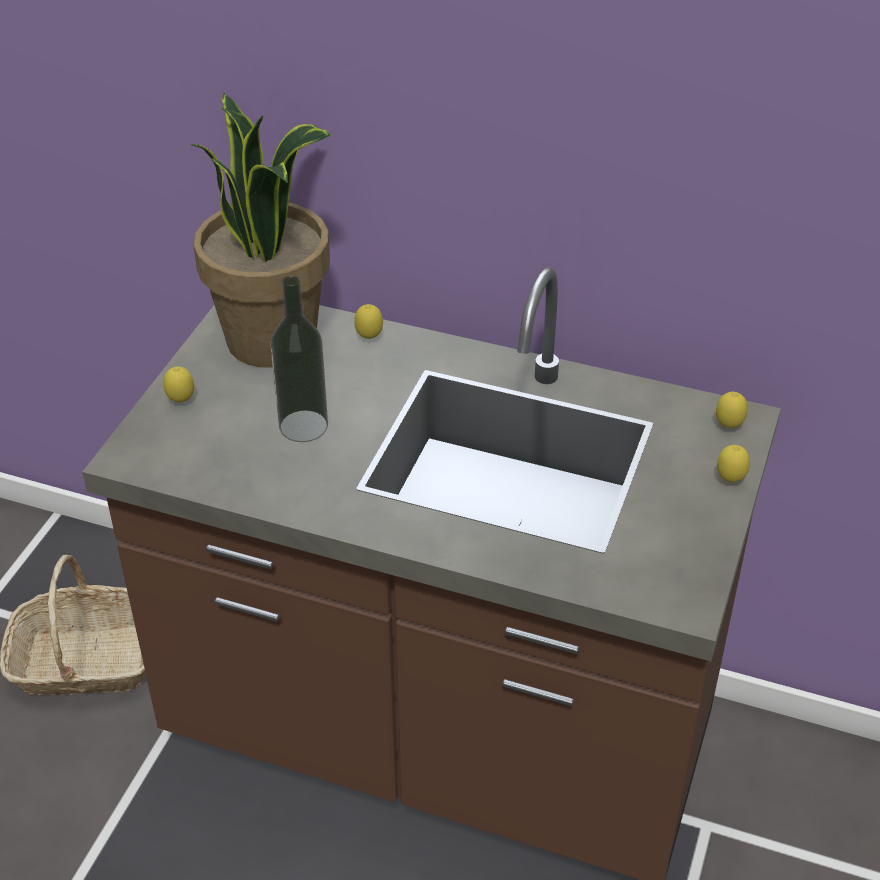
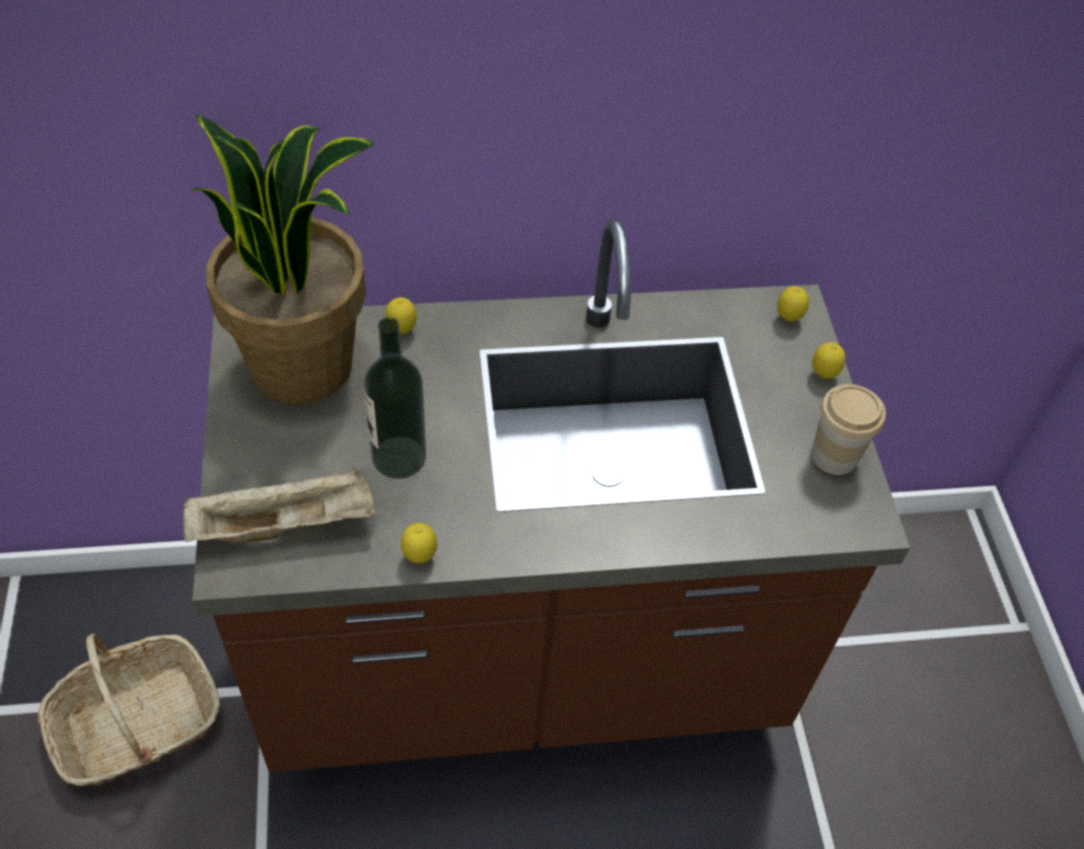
camera: 30 degrees left, 10 degrees up
(181, 401) = (250, 473): lemon -> lemon (419, 556)
(184, 444) = (286, 524): none -> beige tray
(693, 546) = (834, 456): none -> cup

